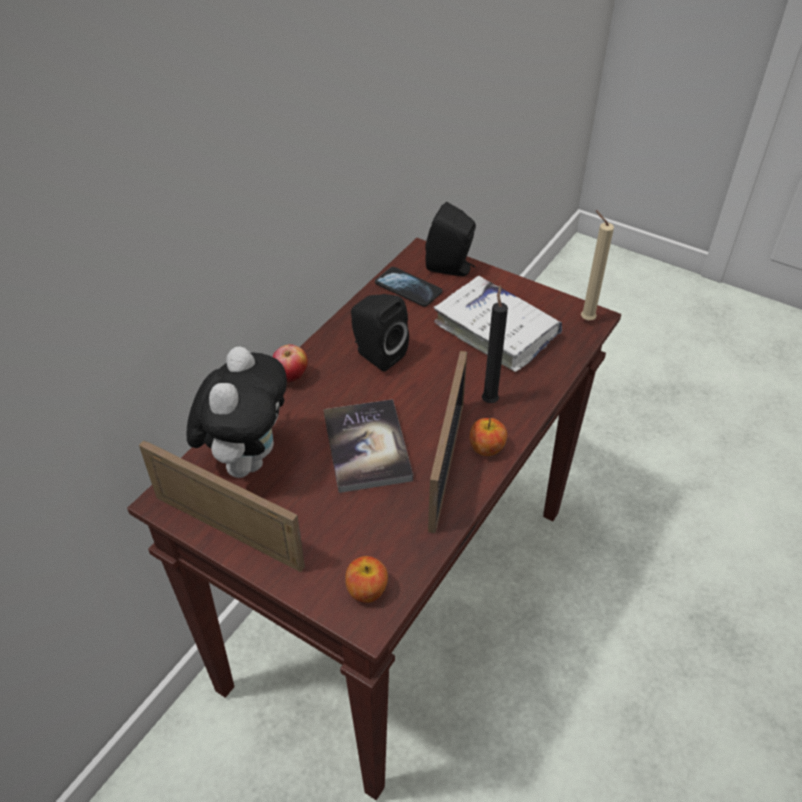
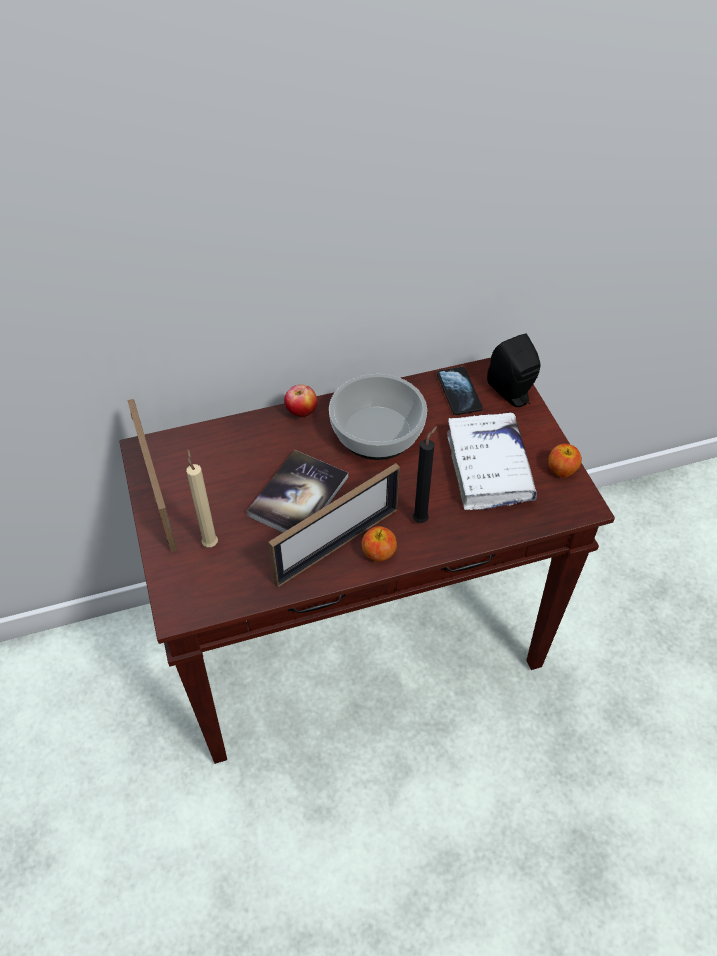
camera: 40 degrees right, 5 degrees up
(247, 458) = (216, 453): plush toy -> none
(367, 590) = (196, 593): apple -> apple (562, 470)
(376, 354) = (378, 431): black speaker -> bowl
(585, 319) = (575, 503): beige candle -> beige candle (210, 542)

